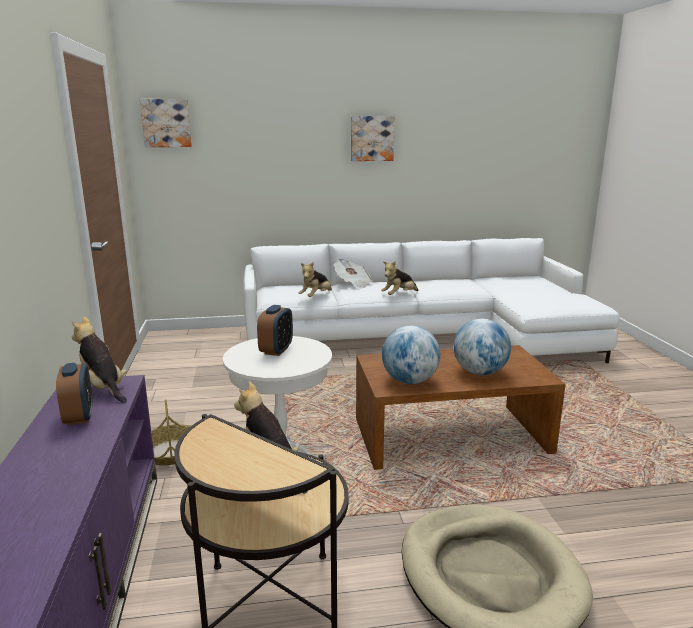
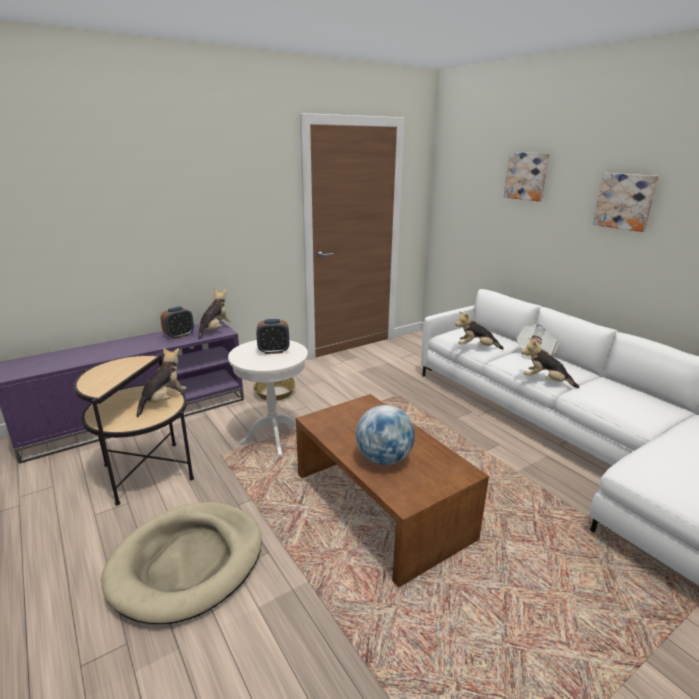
camera: 65 degrees right, 5 degrees up
(166, 123) = (455, 170): picture -> picture (527, 176)
(409, 381) = (335, 426): globe -> none

